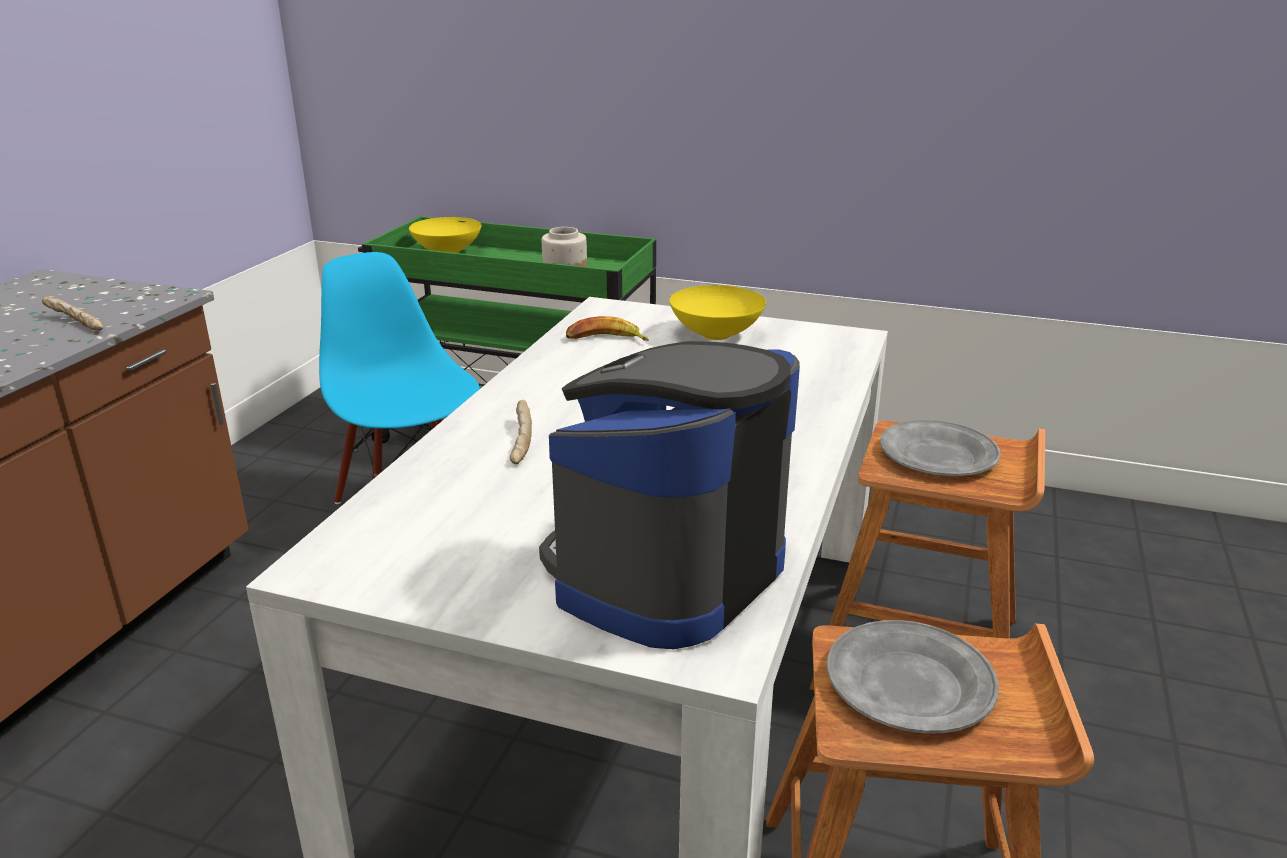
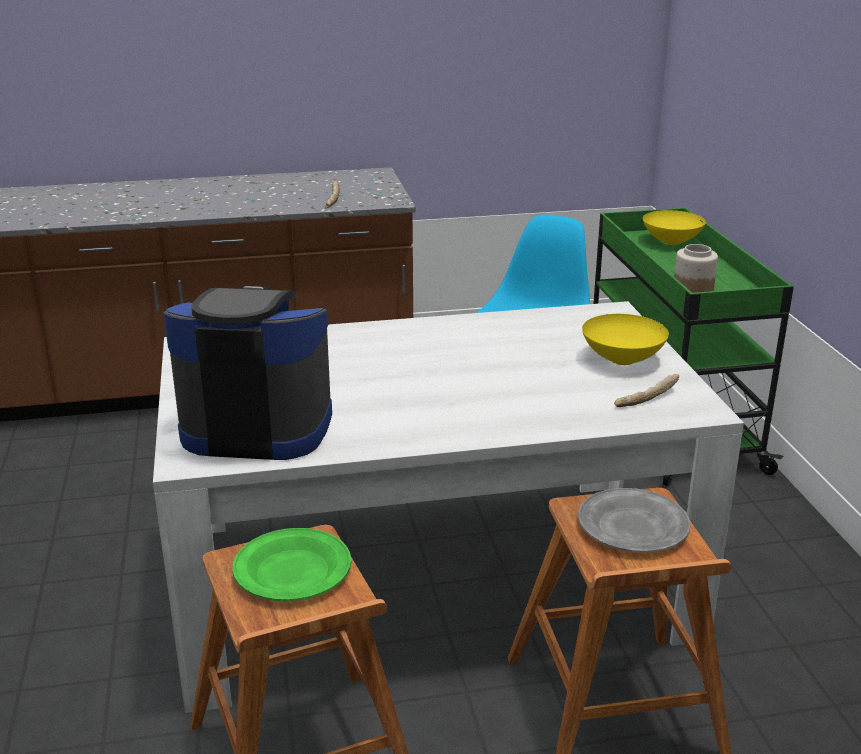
camera: 60 degrees right, 0 degrees up
(519, 441) = (368, 347): bread -> bread (646, 398)
(606, 339) = (555, 327): banana -> none
(908, 683) = (293, 570): grey plate -> green plate

